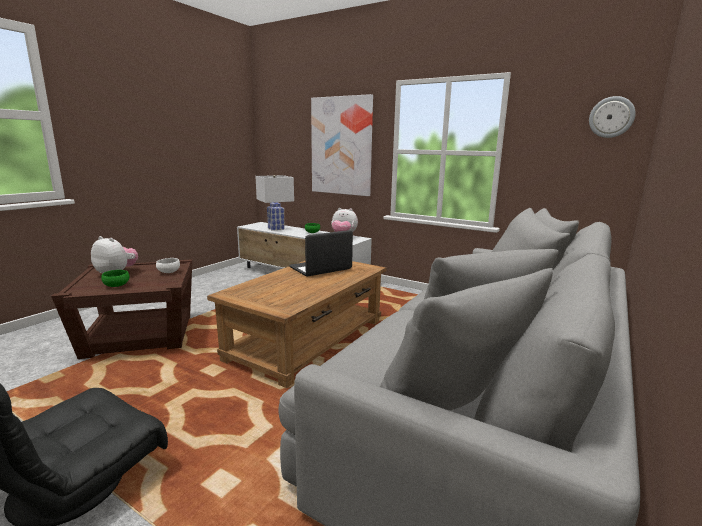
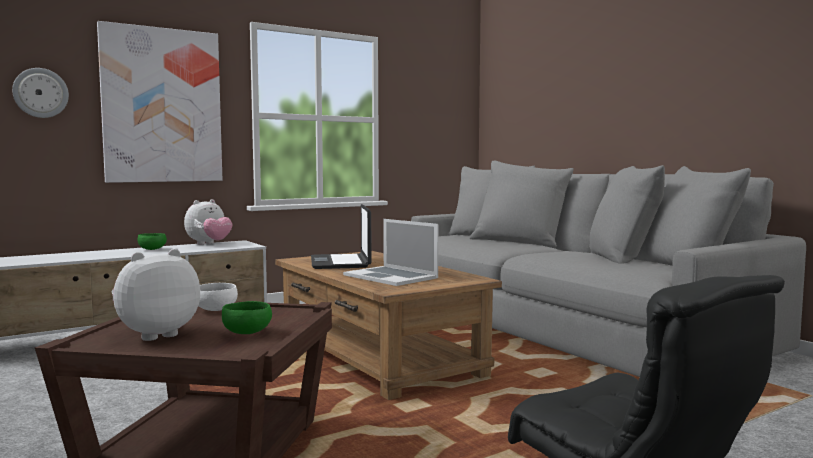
camera: 65 degrees left, 10 degrees down
(275, 229) = (70, 257): white table lamp -> none
(277, 287) = (391, 276): none -> laptop
(611, 117) = (454, 90): wall clock -> wall clock (40, 93)

